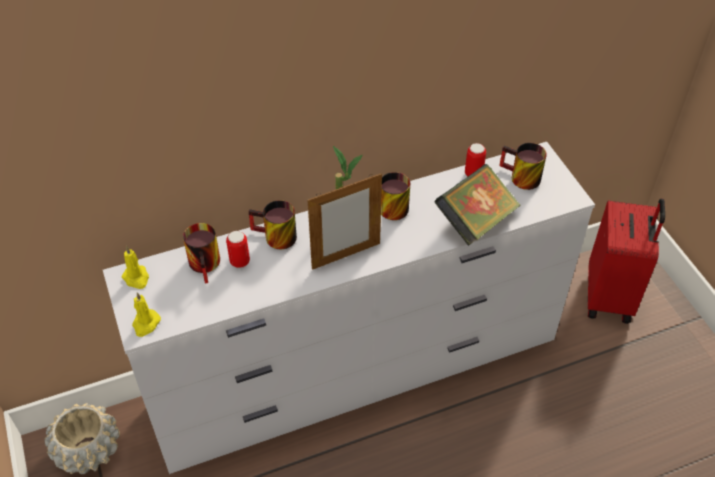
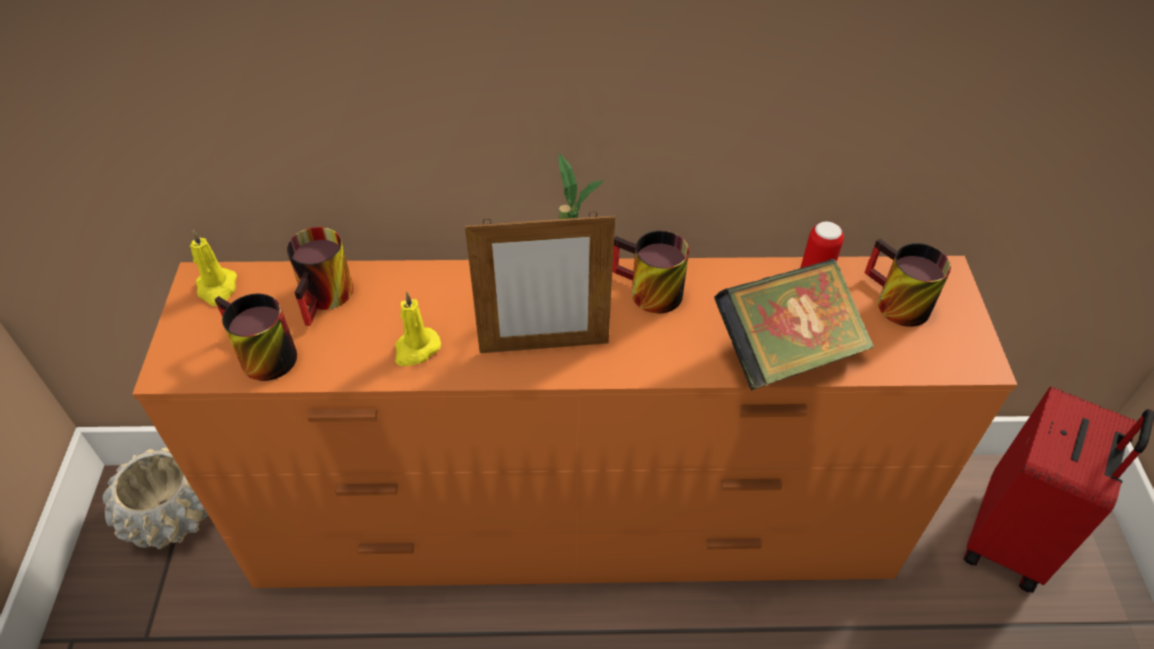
camera: 20 degrees right, 0 degrees up
(146, 324) = (187, 361): yellow candle -> yellow candle (416, 349)
(240, 261) = (377, 308): can -> none
(274, 238) = (448, 287): mug -> mug (258, 357)
(357, 372) = (575, 528): white dresser -> orange dresser

